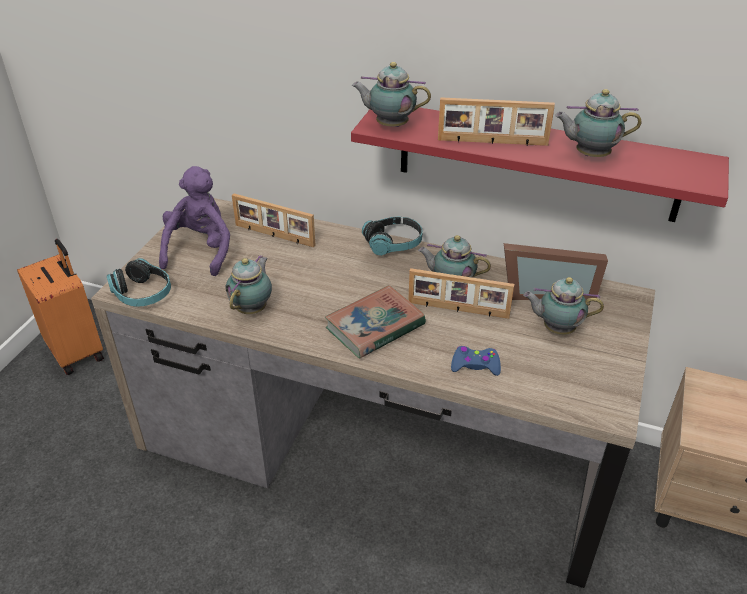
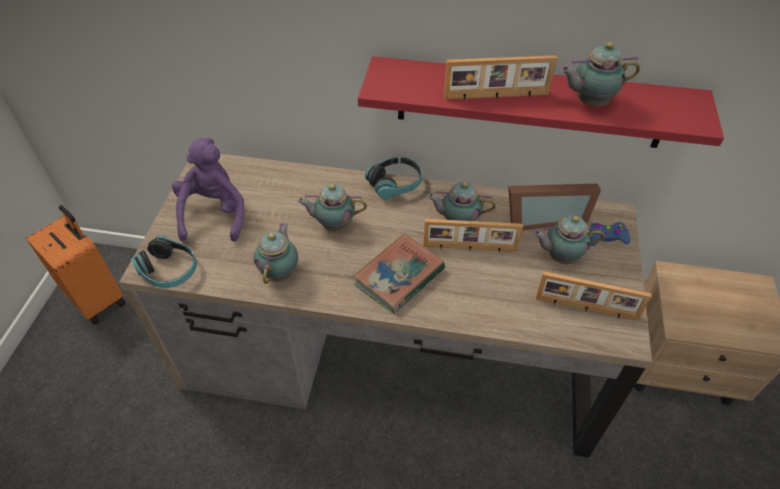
camera: 10 degrees left, 10 degrees up
(274, 236) = (281, 189): picture frame -> picture frame (586, 309)
(389, 125) = (393, 86): teapot -> teapot (333, 225)
(475, 365) = (498, 306): blue game controller -> blue game controller (606, 237)

